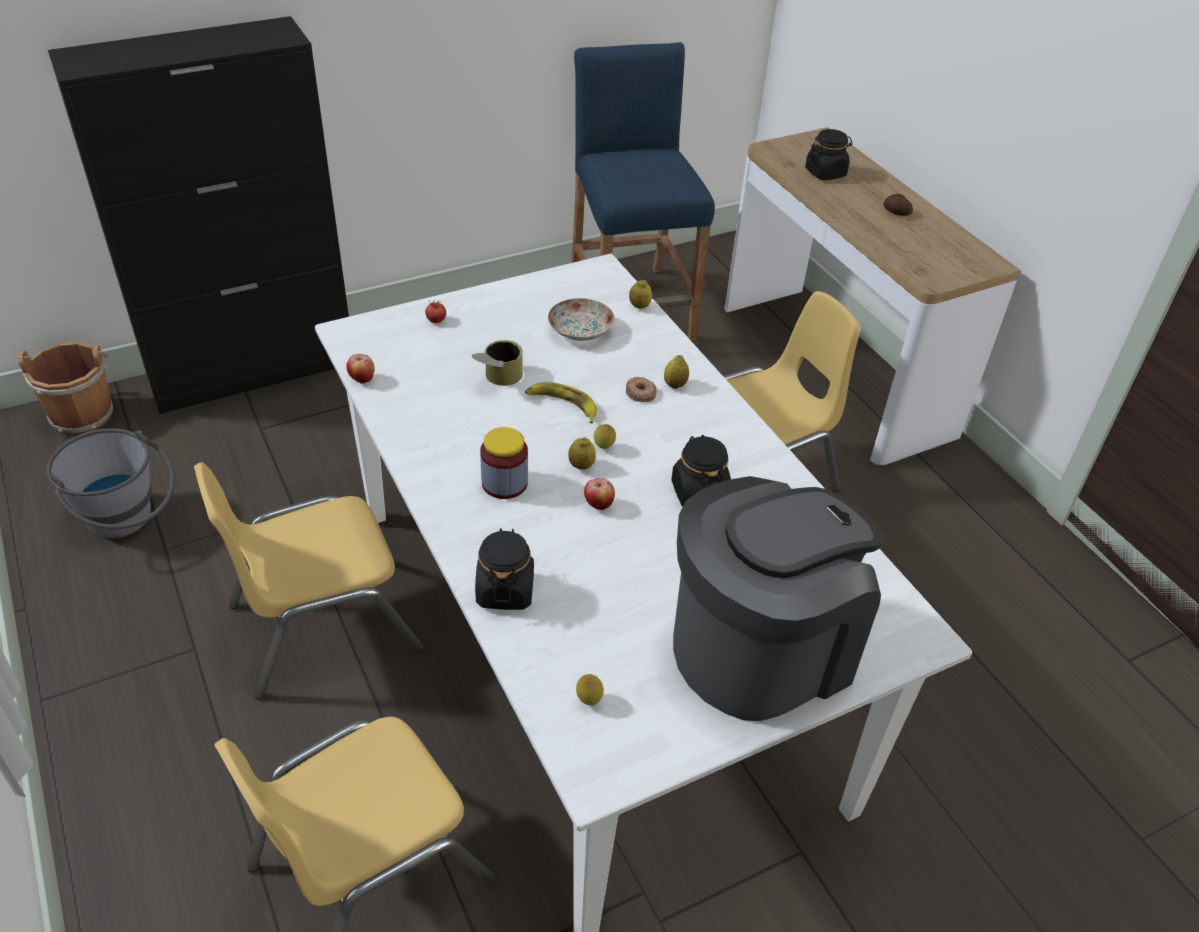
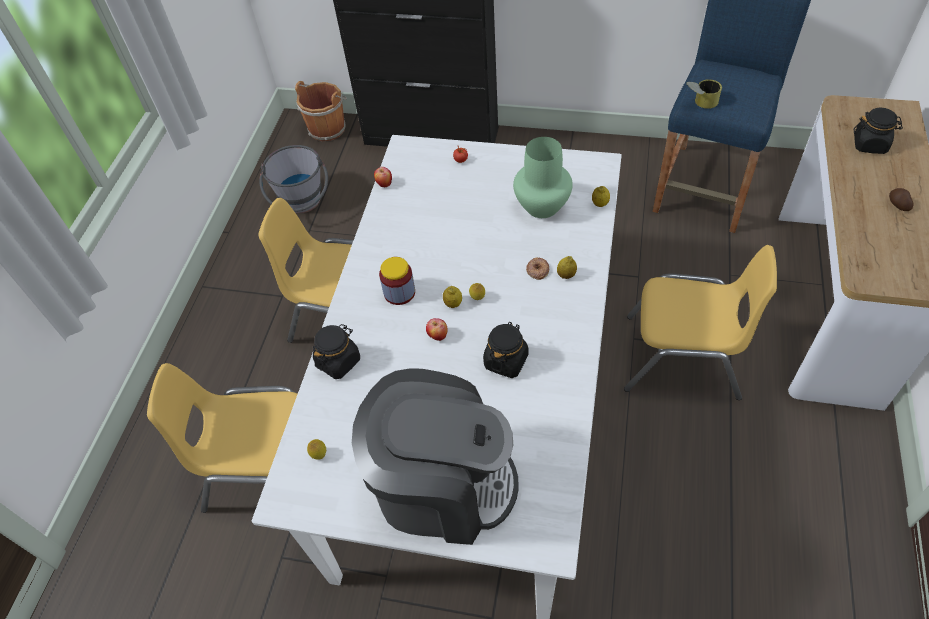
camera: 45 degrees right, 10 degrees up
(497, 380) = (458, 219): can -> can (700, 103)
(563, 404) = (481, 255): banana -> none
(580, 330) = (542, 205): plate -> green vase

